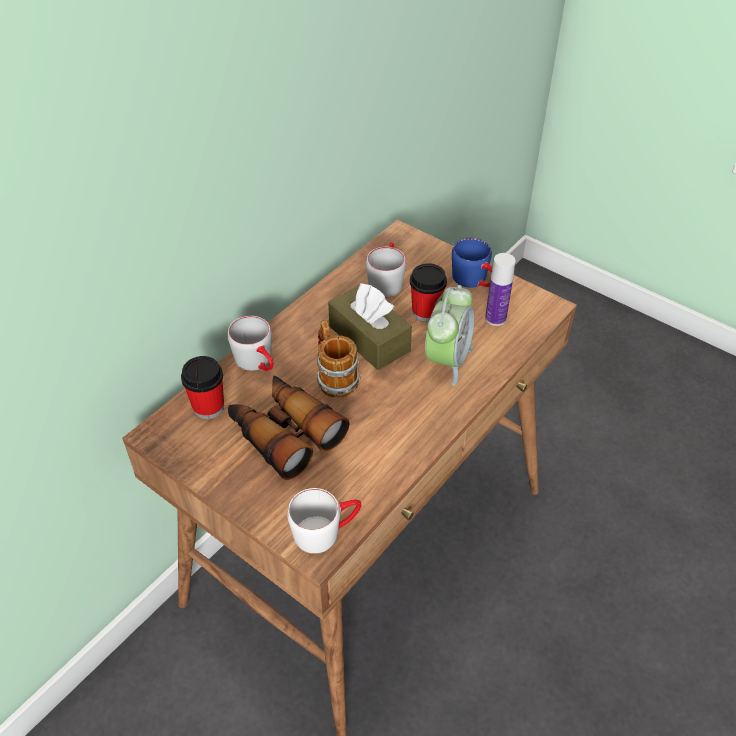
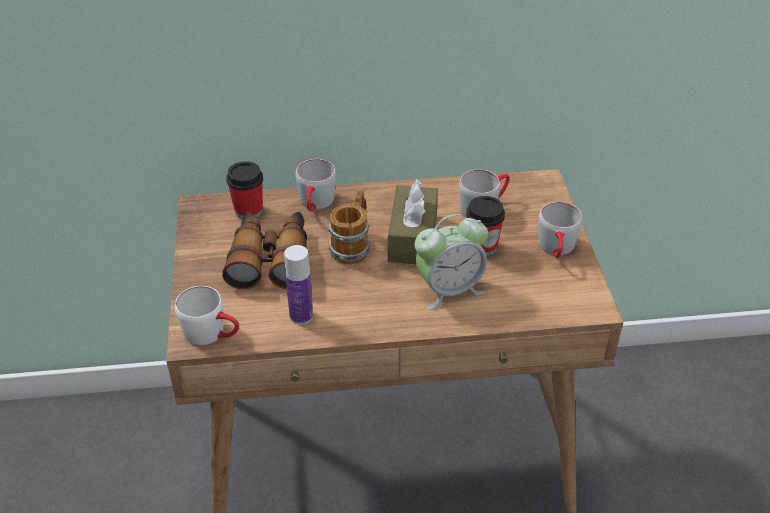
camera: 45 degrees right, 5 degrees down
(475, 281) = (557, 250): blue mug -> grey mug
(495, 318) = (533, 286): bottle -> bottle (301, 316)

